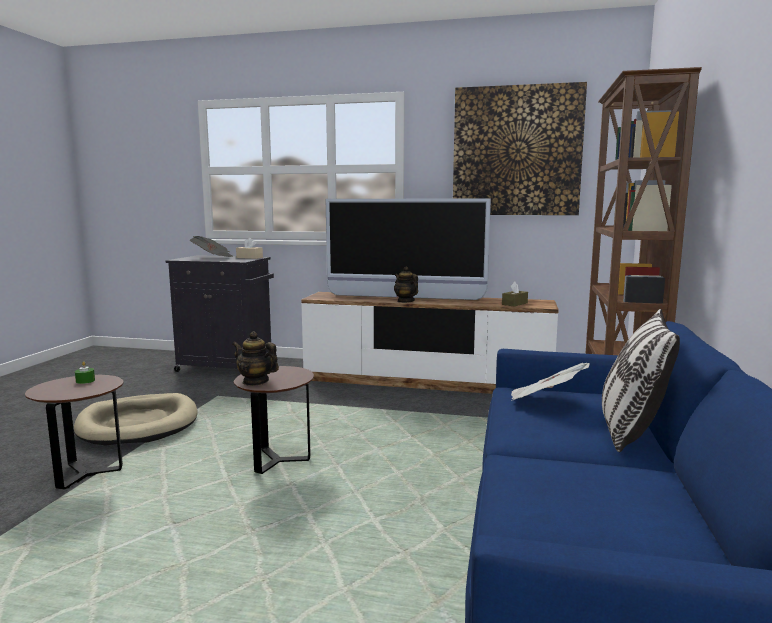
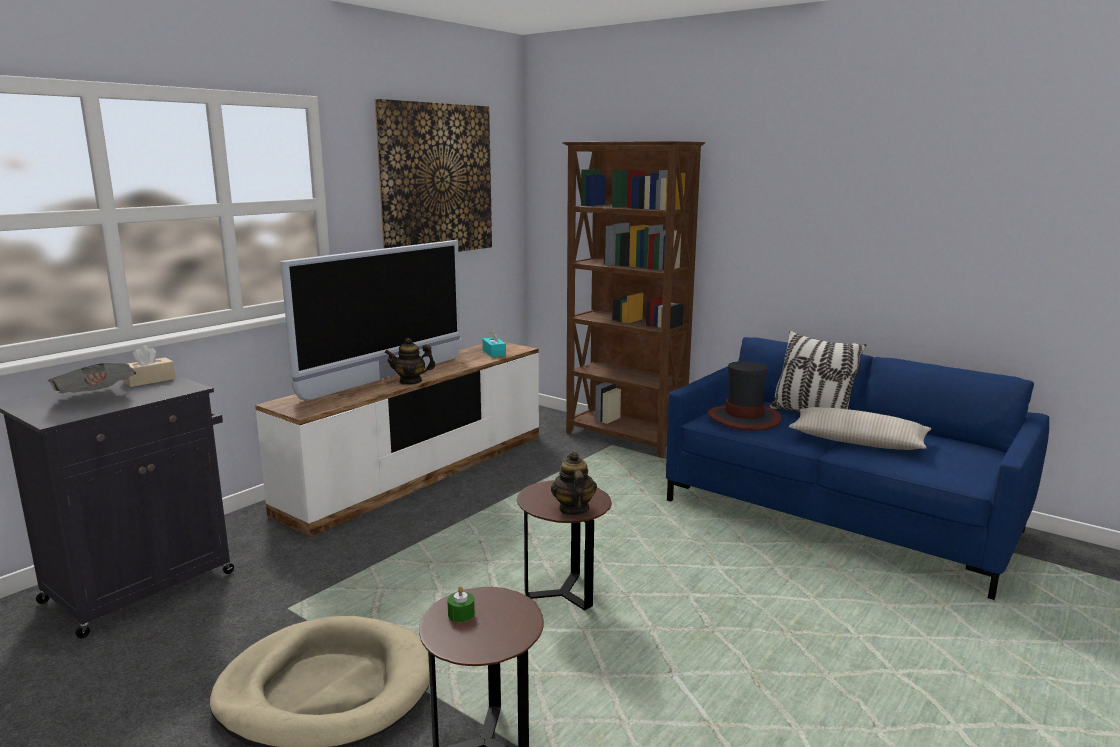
camera: 65 degrees left, 5 degrees up
(255, 381) = (573, 509): teapot -> teapot turned 120 degrees clockwise
(514, 304) = (494, 353): brown tissue box -> turquoise tissue box
(544, 401) = (744, 418): newspaper -> hat
(567, 466) = (857, 441): none -> beige pillow

